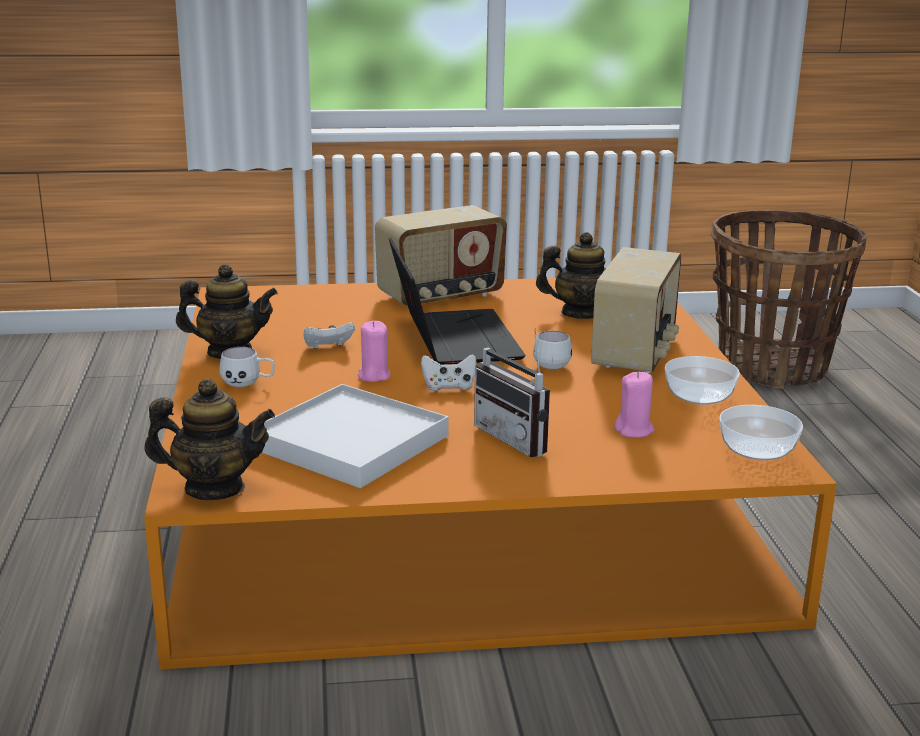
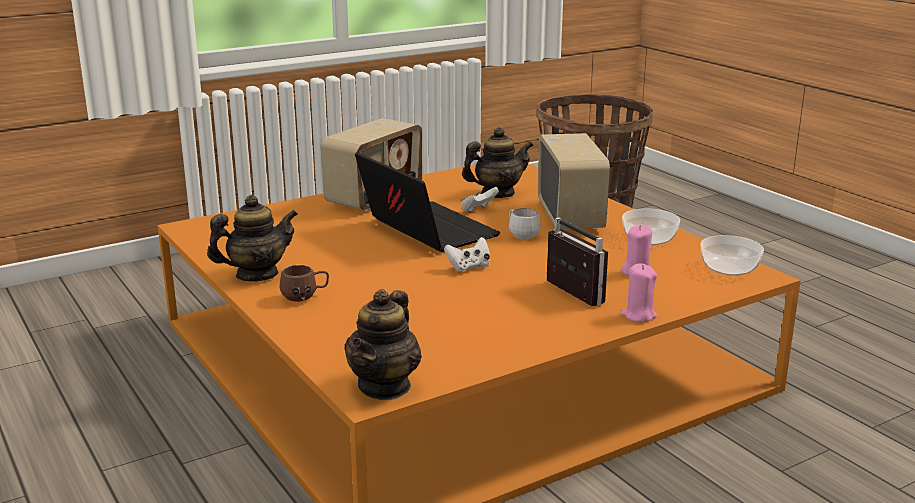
camera: 25 degrees left, 0 degrees up
(214, 488) = (385, 386): teapot -> teapot turned 135 degrees clockwise
(248, 384) = (305, 297): white mug -> brown mug
(328, 348) = (335, 255): white game controller -> white game controller (478, 210)
(350, 442) = (447, 325): white tray -> none
(374, 376) = (400, 270): pink candle -> pink candle (638, 315)
(519, 438) = (567, 295): radio -> radio turned 150 degrees counterclockwise

